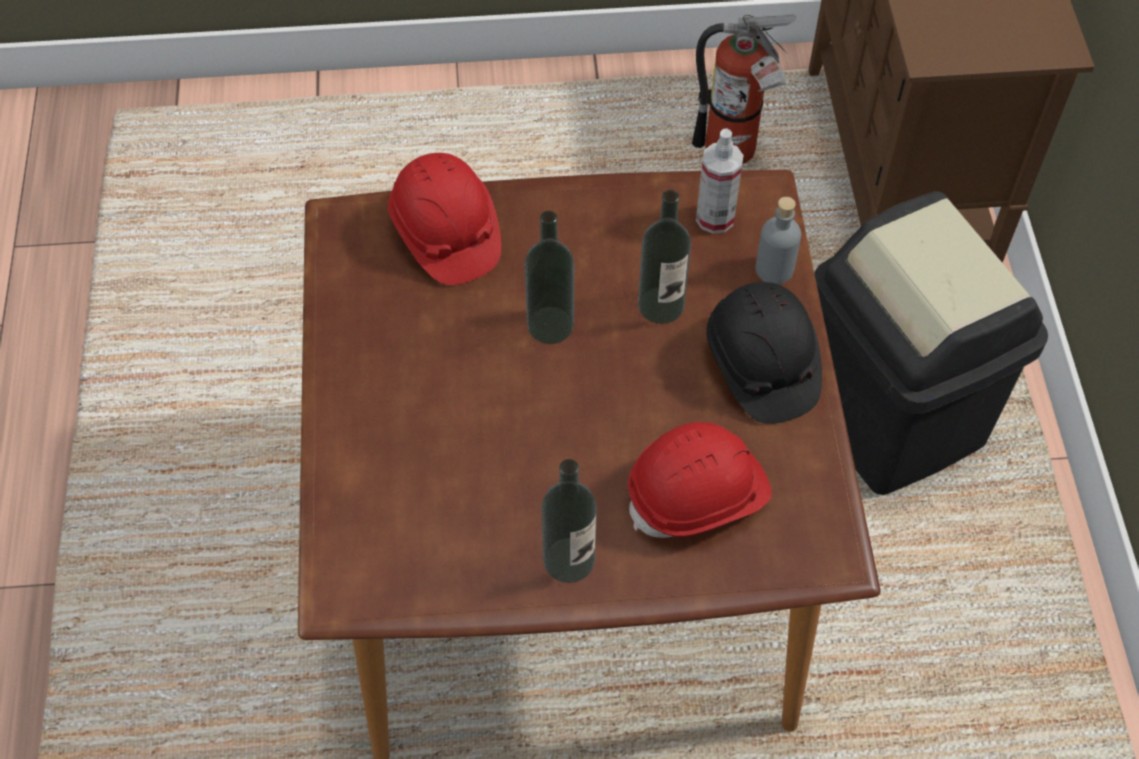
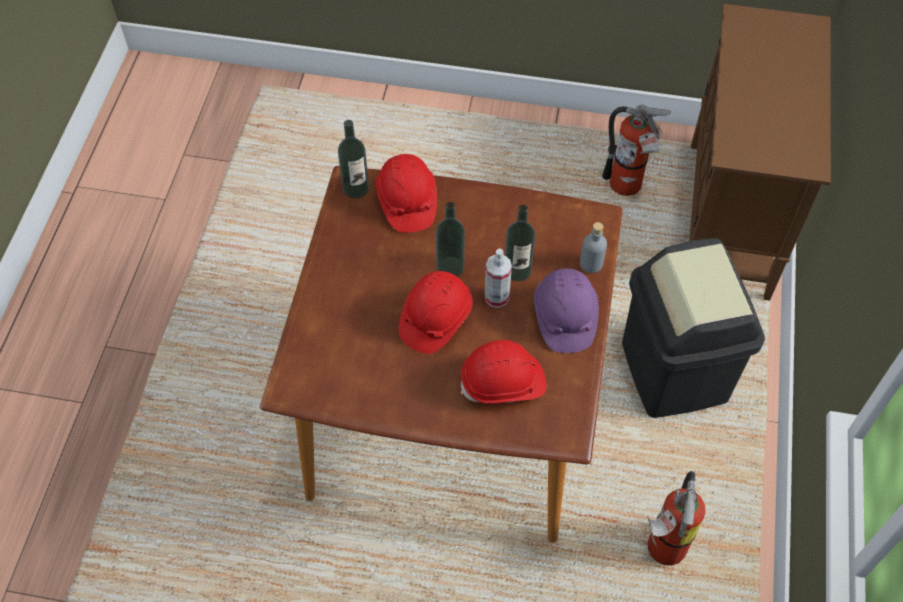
camera: 15 degrees right, 0 degrees up
(552, 415) = (435, 319): none -> red hard hat
(569, 560) = (418, 401): bottle -> bottle (355, 188)
(715, 218) = (566, 226): spray bottle -> spray bottle (496, 297)
(761, 365) = (564, 318): black hard hat -> purple hard hat
(961, 700) = (662, 551): none -> fire extinguisher

